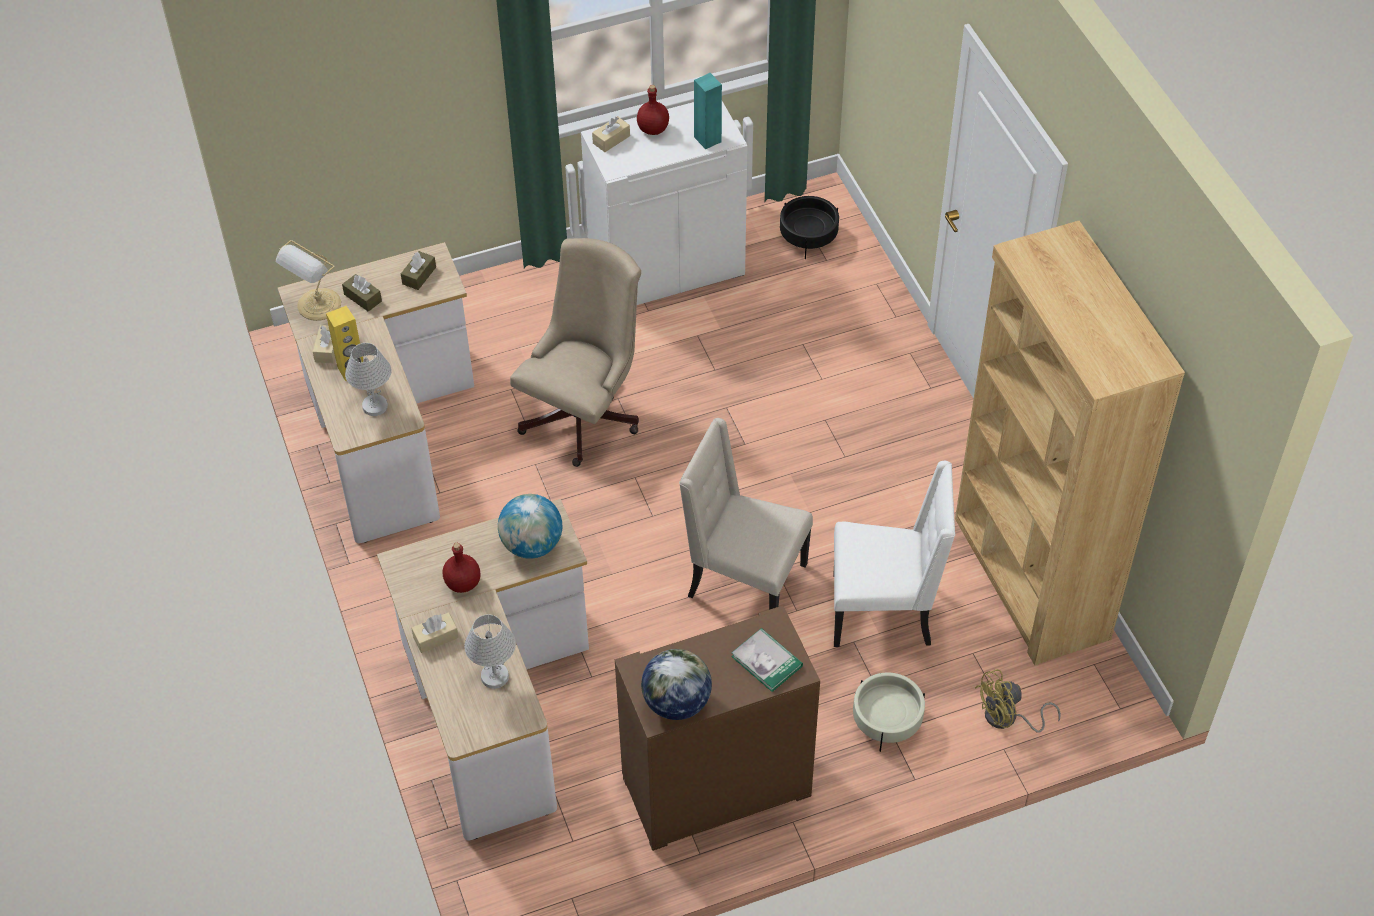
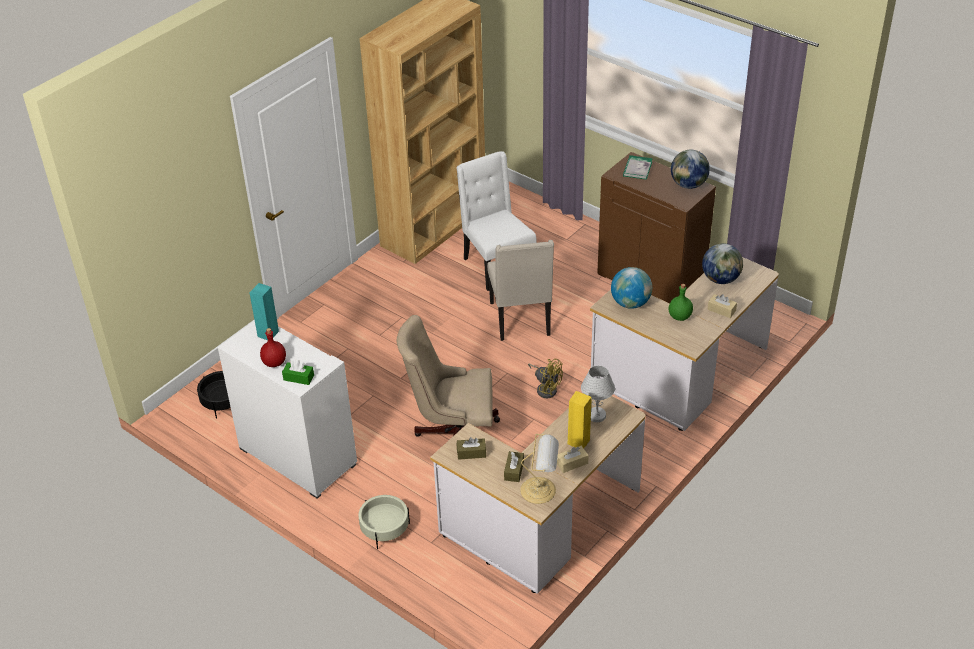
camera: 120 degrees left, 10 degrees down
(462, 583) = (680, 317): red bottle -> green bottle
(495, 677) = (720, 279): white table lamp -> globe
(611, 139) = (298, 378): beige tissue box -> green tissue box
(887, 720) = (561, 242): beige planter -> beige planter (384, 529)
(1007, 719) = (525, 209): yellow fan -> yellow fan (546, 388)

